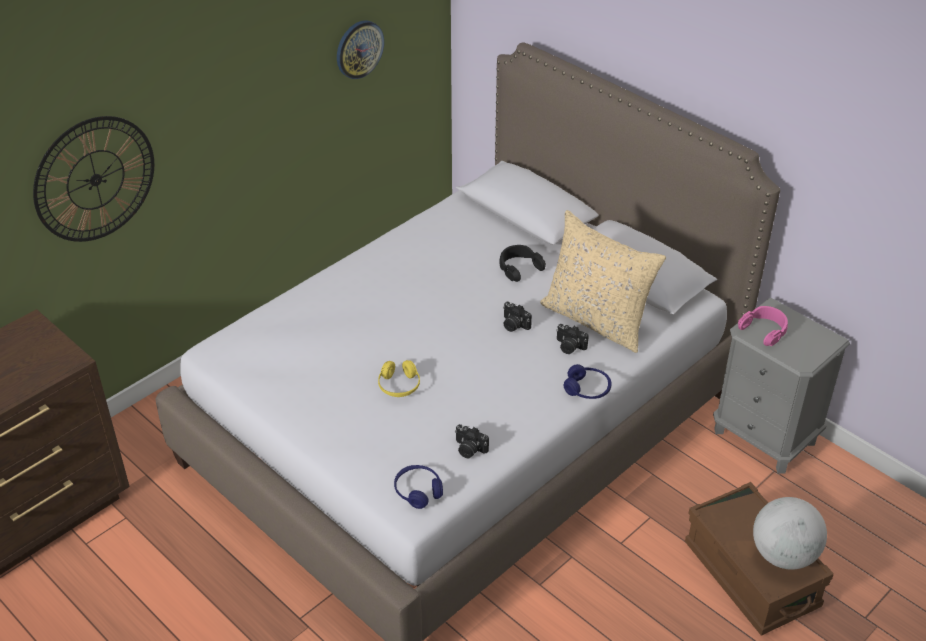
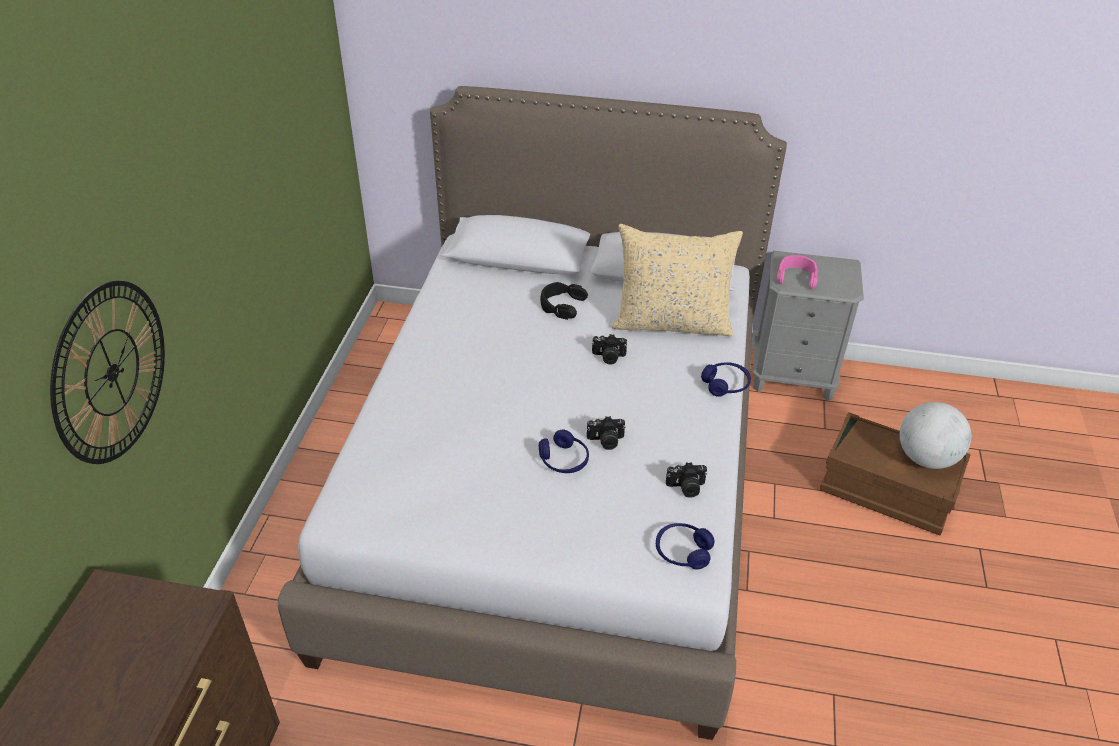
camera: 35 degrees left, 0 degrees up
(359, 49) = (295, 139): wall clock -> none
(399, 386) = (563, 460): yellow headphones -> blue headphones
(569, 347) = (673, 355): camera -> camera (606, 441)

